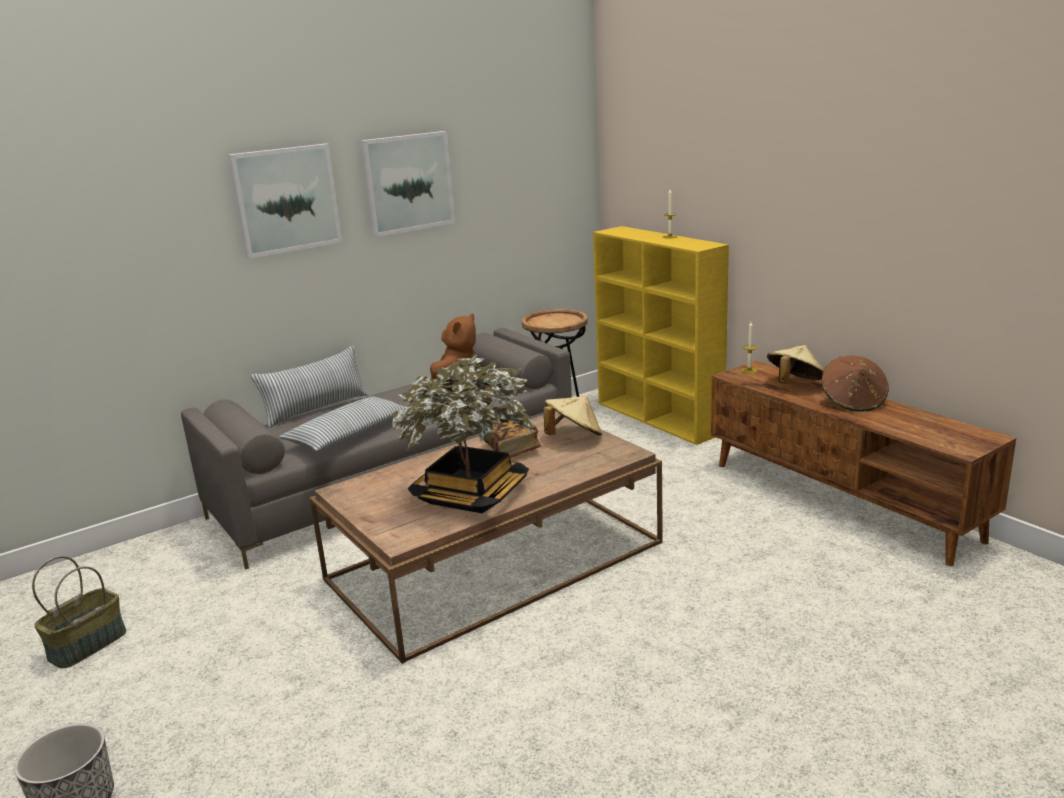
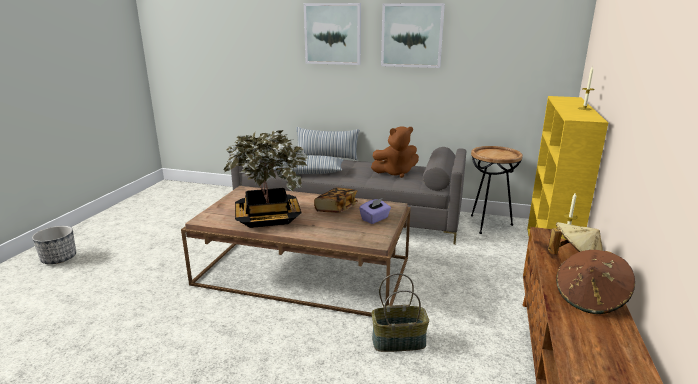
camera: 50 degrees right, 0 degrees up
(87, 644) = (159, 214): basket -> basket (399, 341)
(573, 437) = (375, 219): beige hat -> purple tissue box

